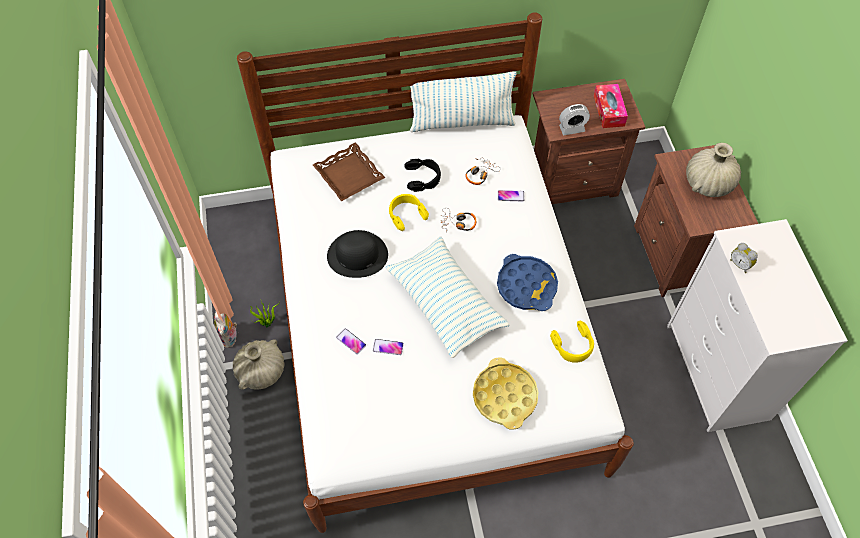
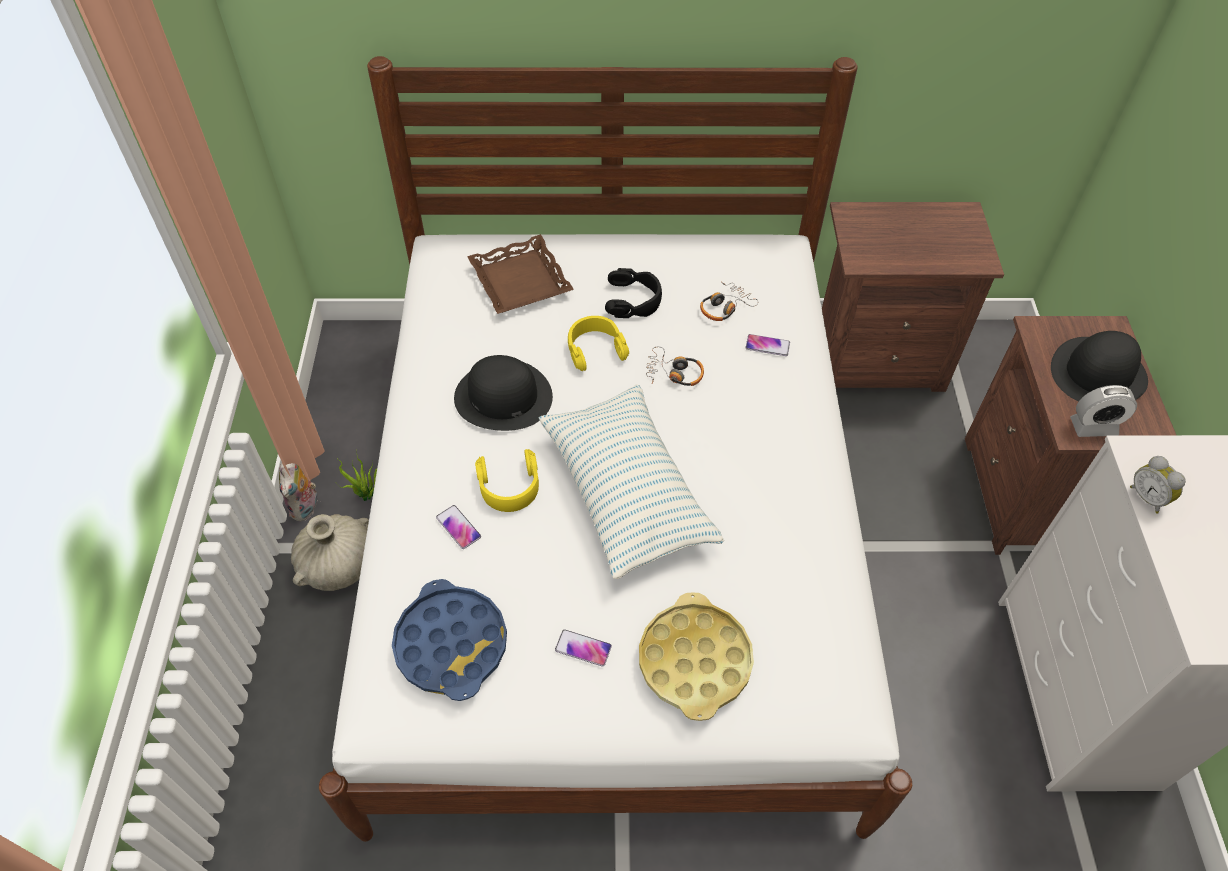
camera: 10 degrees right, 5 degrees down
(388, 347) = (516, 546): phone -> phone (583, 648)
(461, 122) = (712, 232): pillow -> none
(526, 286) = (767, 486): blue tray -> blue tray (451, 644)
(572, 129) = (883, 261): alarm clock -> alarm clock (1093, 427)
(573, 345) = (829, 595): yellow headphones -> yellow headphones (509, 486)
(609, 110) = (947, 243): tissue box -> none
(707, 184) = (1098, 372): beige vase -> black hat

